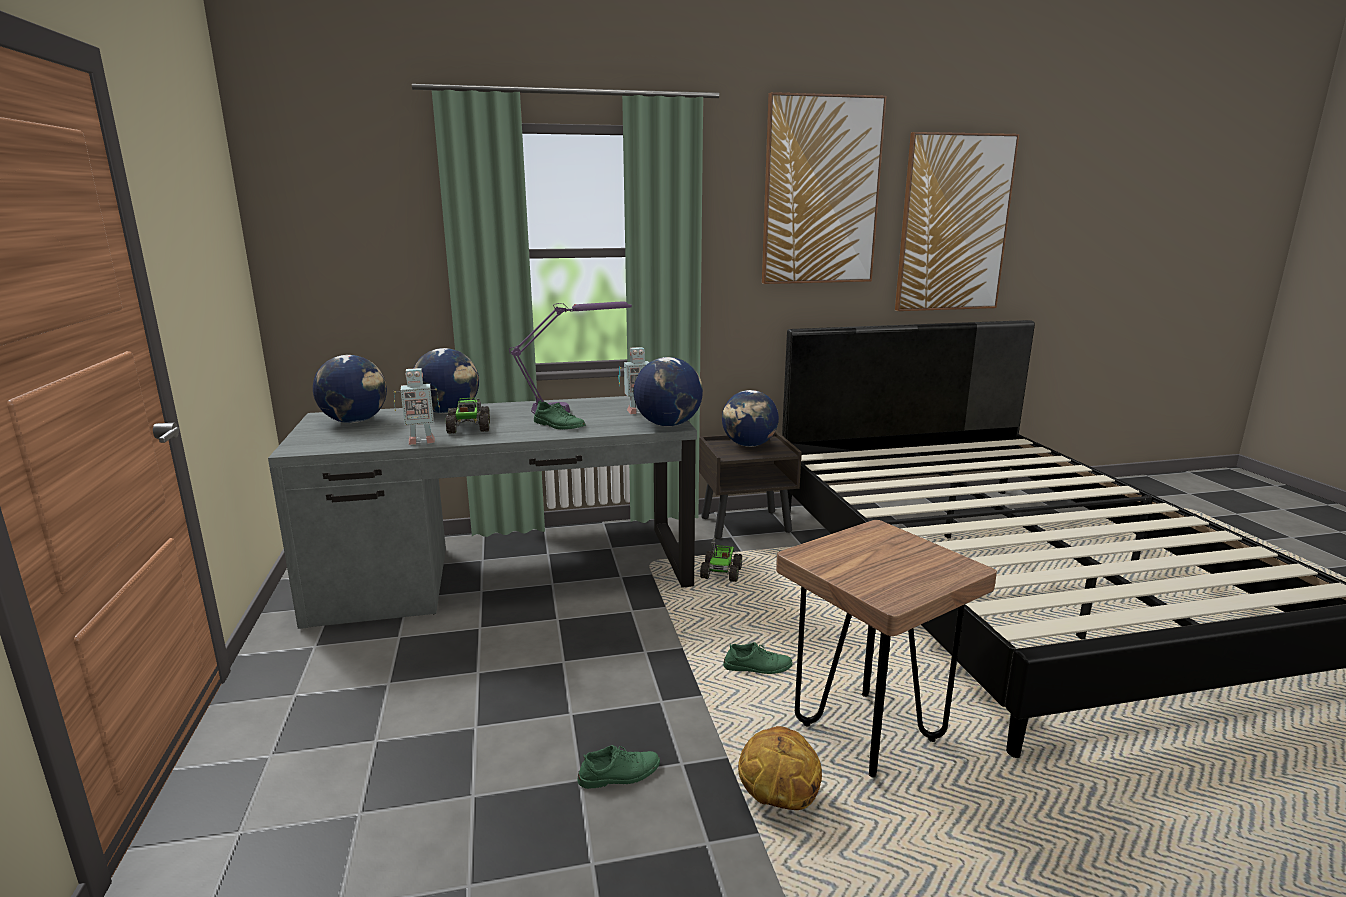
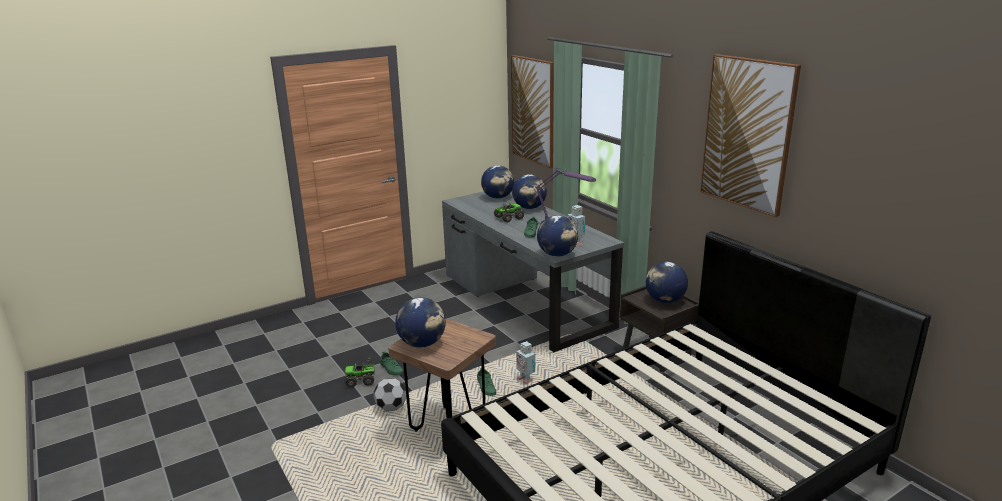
camera: 70 degrees right, 5 degrees up
(420, 441) = (482, 215): toy robot -> toy robot (525, 380)
(721, 573) = (579, 358): toy truck -> toy truck (361, 380)
(777, 800) = (391, 408): basketball -> football
(890, 579) = (422, 343): none -> globe
(953, 224) = (860, 190): picture -> picture (533, 110)

